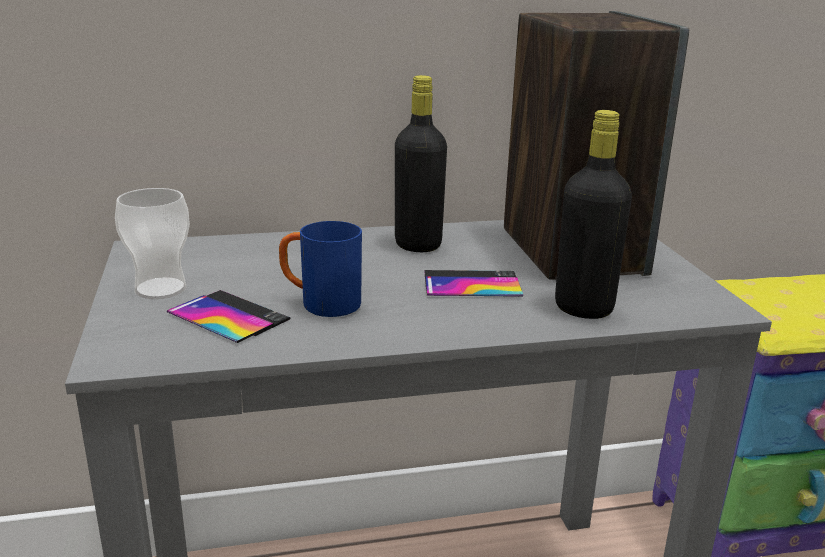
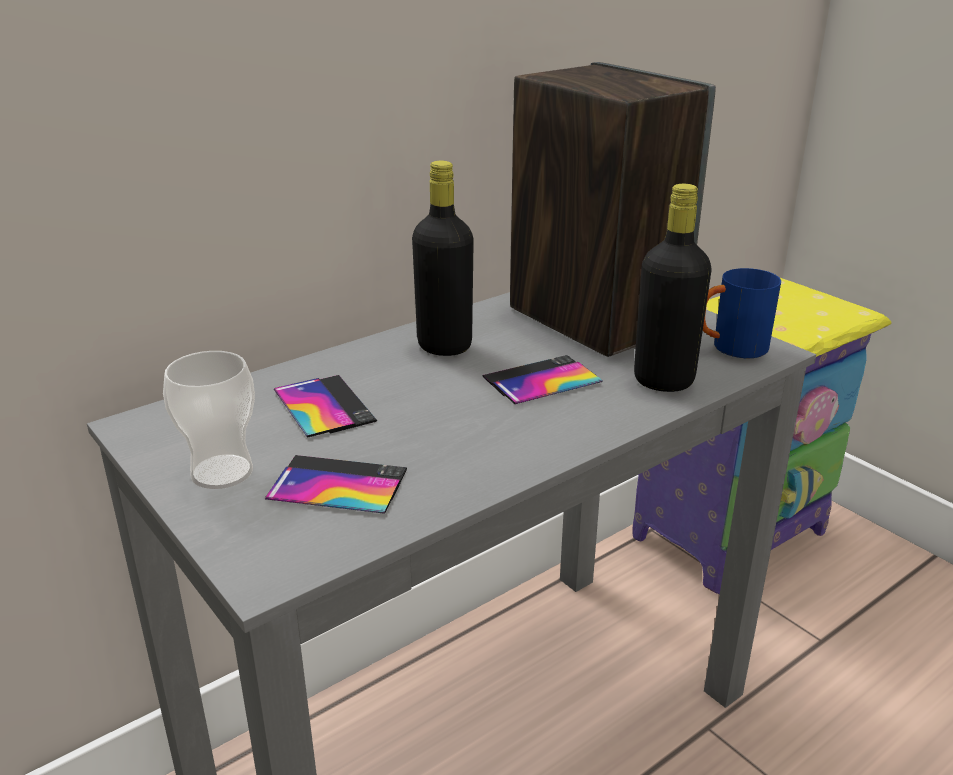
camera: 25 degrees left, 5 degrees up
(279, 264) = (324, 406): none -> phone
(320, 304) = (419, 442): blue mug -> blue mug (730, 348)

